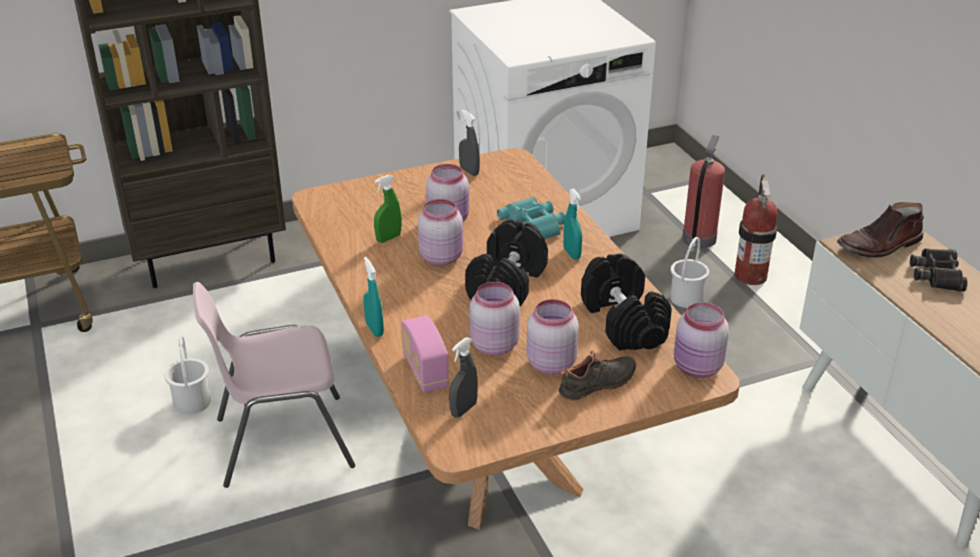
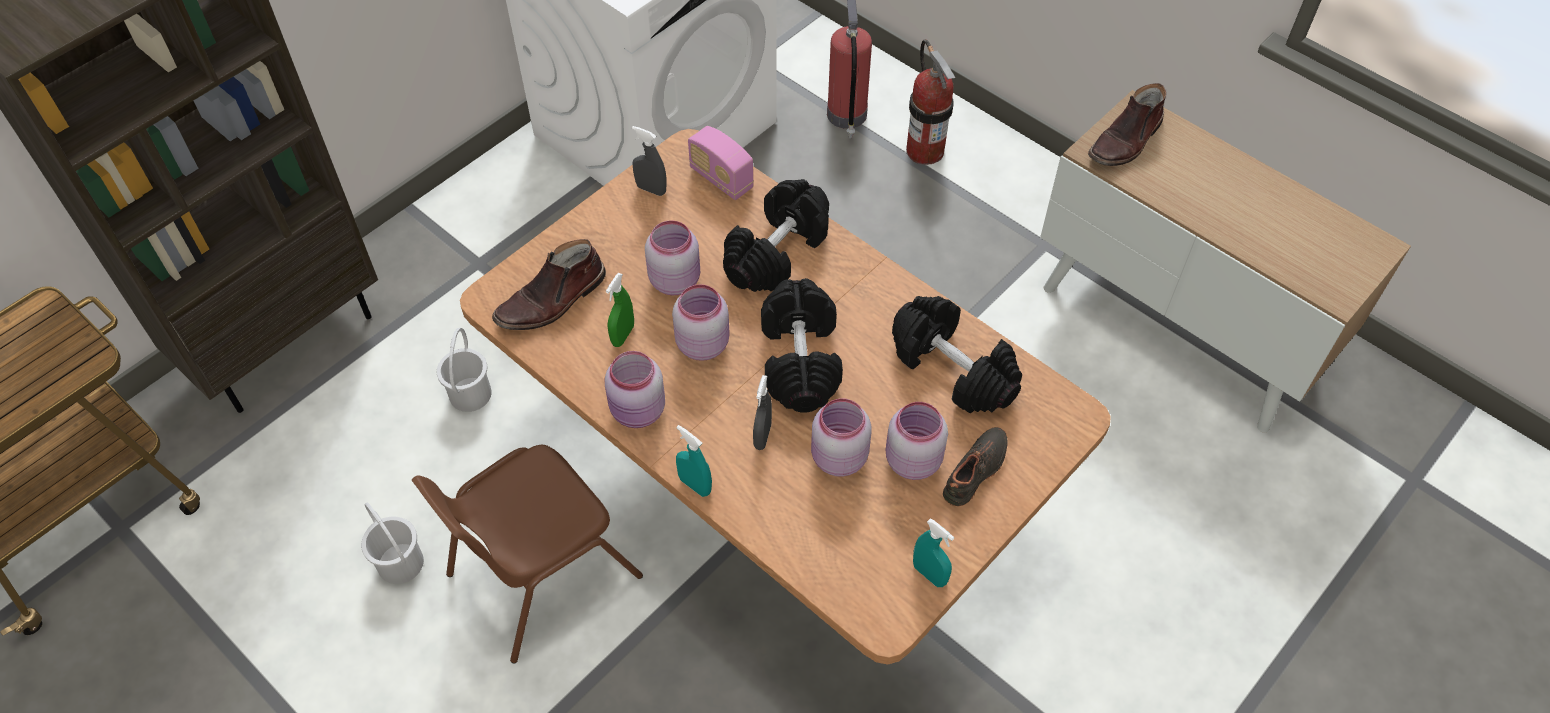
camera: 25 degrees left, 20 degrees up
(281, 441) = (540, 575): pink chair -> brown chair
(354, 209) = (552, 301): none -> brown boot
(425, 371) = (788, 526): radio -> radio (721, 179)
(463, 409) = (860, 564): grey spray bottle -> grey spray bottle (762, 436)
(535, 225) = (777, 253): turquoise binoculars -> black dumbbell
(571, 253) = (842, 285): turquoise spray bottle -> turquoise spray bottle (929, 574)
(685, 298) = (873, 207): white bucket -> white bucket (469, 394)
(697, 368) = (1059, 408): pink jar -> pink jar (638, 412)
(937, 275) = (1198, 165): black binoculars -> none

